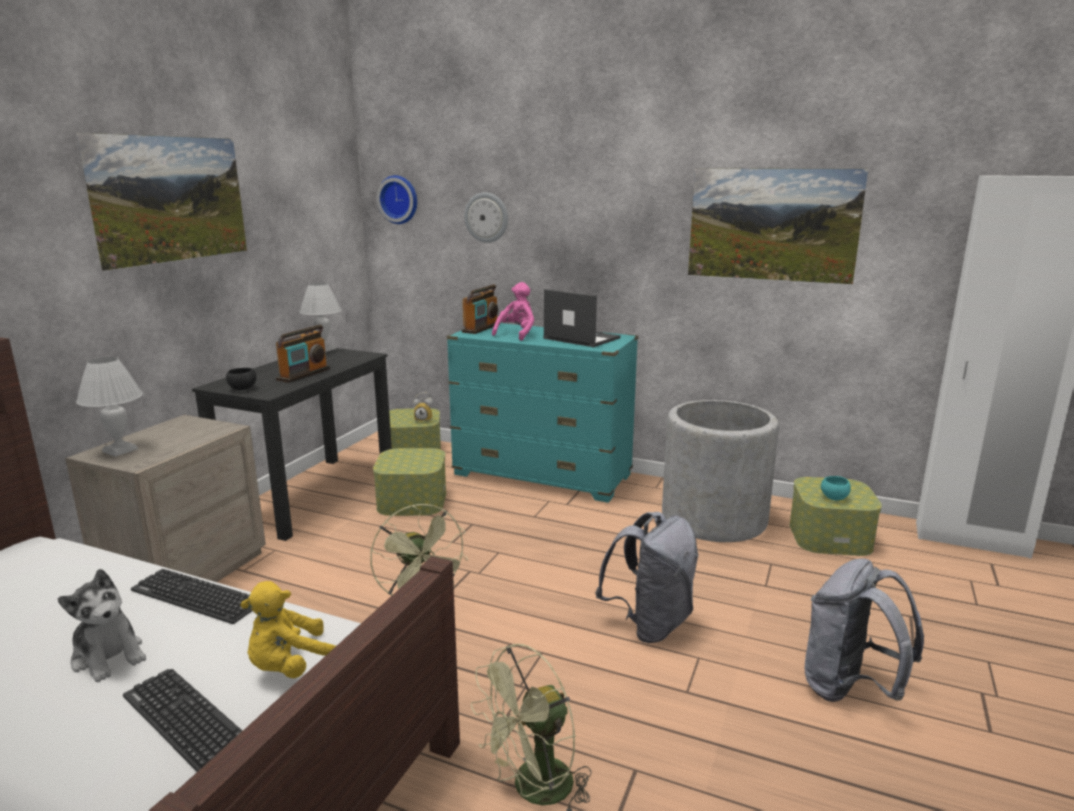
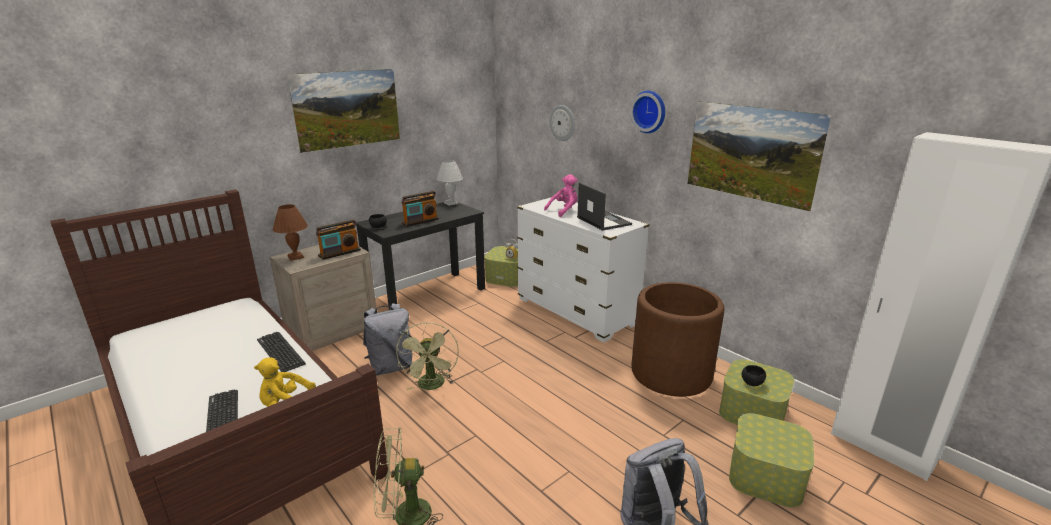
camera: 25 degrees right, 5 degrees up
(109, 656) = (221, 374): plush toy -> none
(121, 450) = (296, 257): white table lamp -> brown table lamp
(399, 199) = (515, 104): wall clock -> wall clock (650, 111)
(412, 500) = (480, 312): storage box -> storage box (765, 475)
(481, 328) = (547, 202): radio -> radio (339, 253)
(542, 476) = (576, 312): turquoise dresser -> white dresser
(650, 624) = (557, 438): grey backpack -> grey backpack (391, 367)
(714, 518) = (671, 373): grey planter -> brown planter
(834, 498) = (751, 383): turquoise bowl -> black bowl

